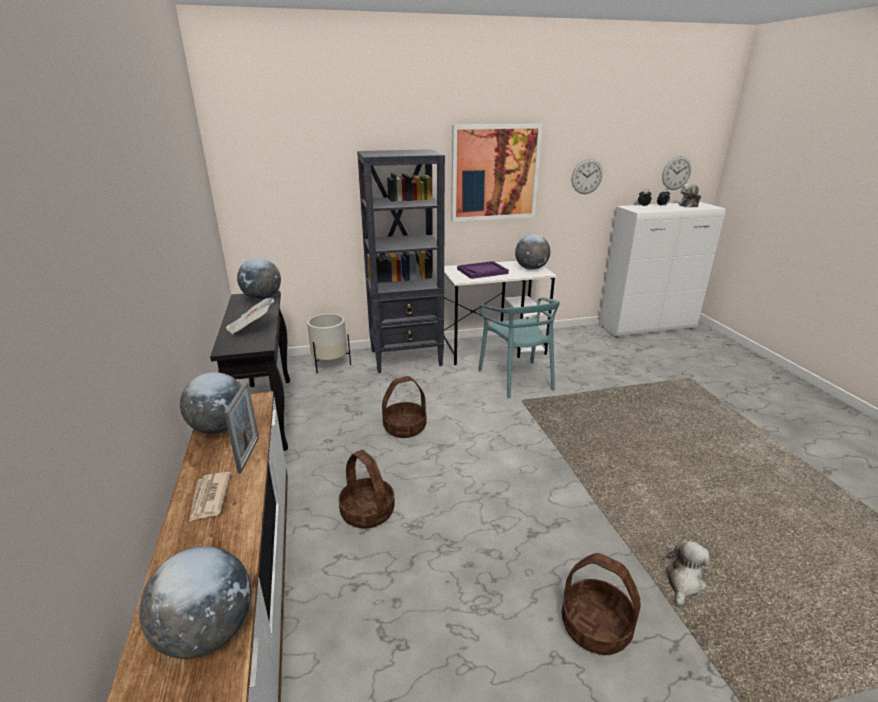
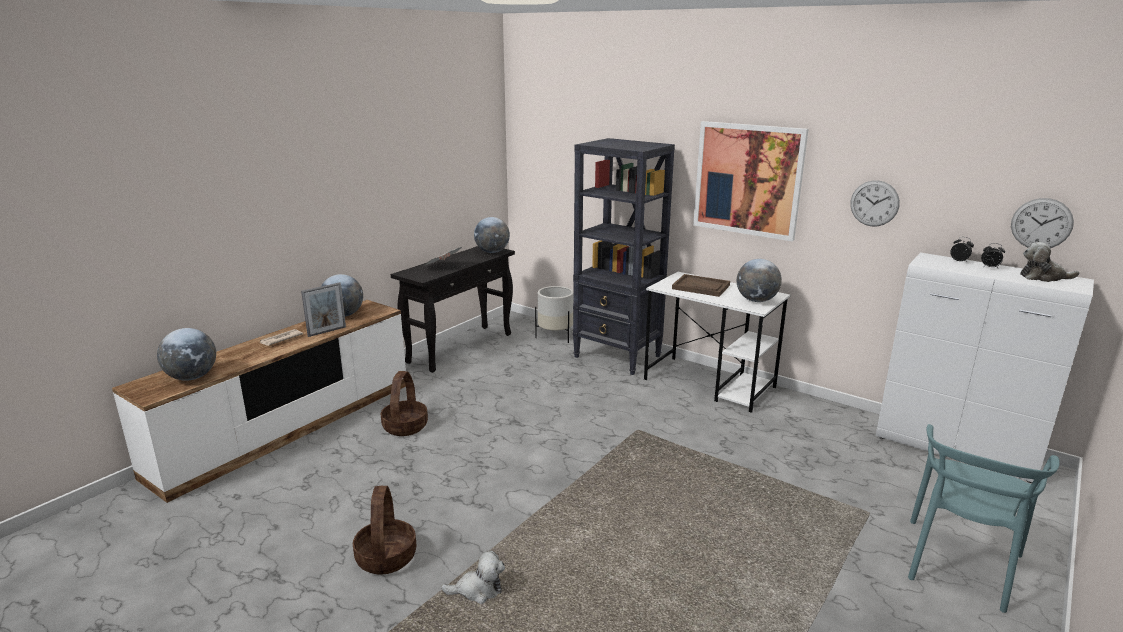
camera: 50 degrees right, 5 degrees down
(404, 428) = (516, 398): basket -> none
(482, 271) = (701, 287): purple tray -> brown tray
(517, 378) = (673, 415): turquoise chair -> turquoise chair (960, 563)

